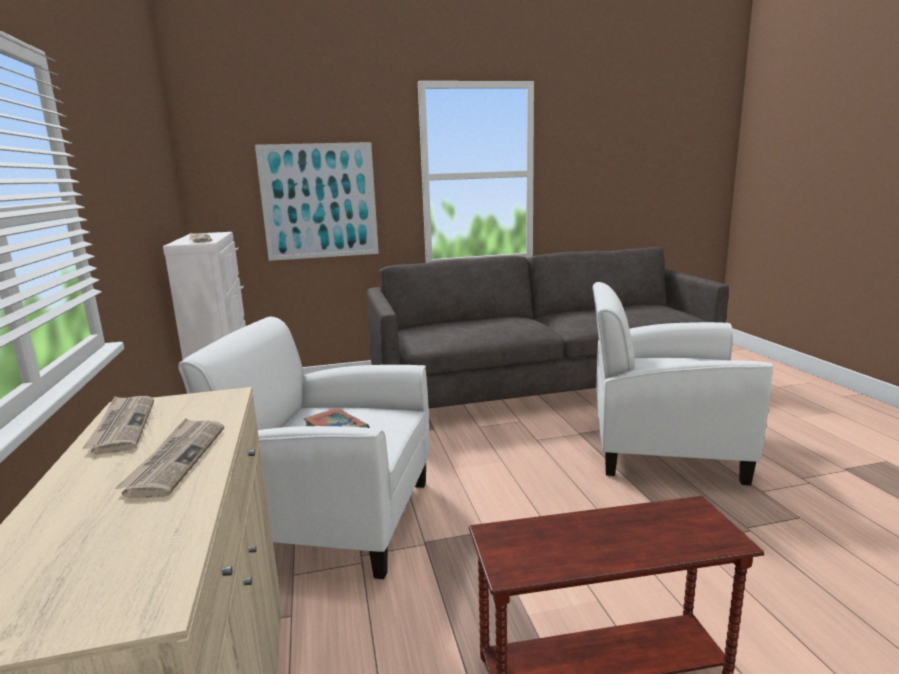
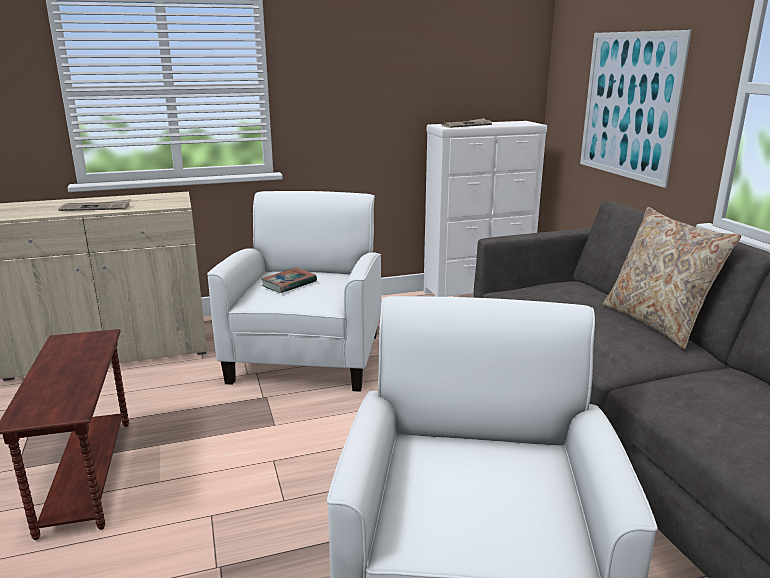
camera: 85 degrees right, 5 degrees up
(122, 426) = (148, 197): newspaper -> none
(492, 317) = (656, 323): none -> beige pillow

